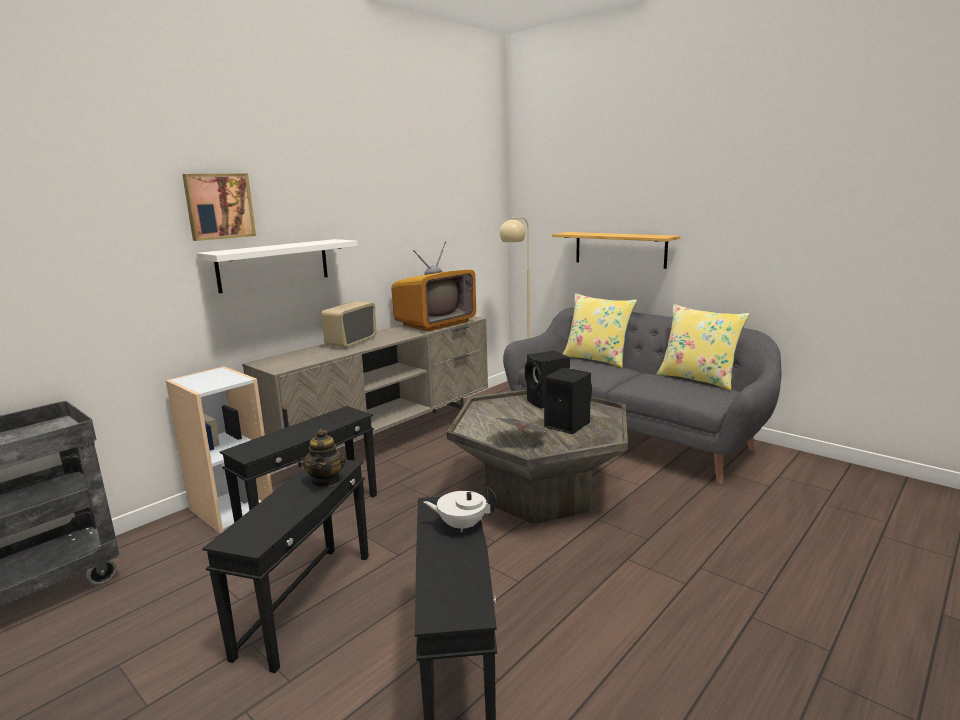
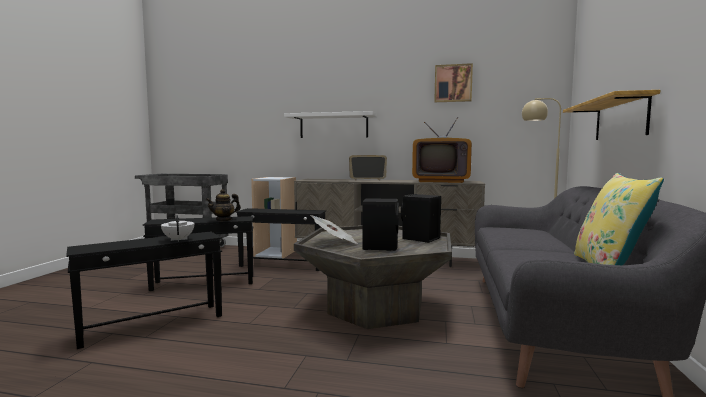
camera: 60 degrees right, 10 degrees down
(219, 206) = (307, 91): picture -> picture (453, 83)
(597, 359) = (562, 236): yellow pillow -> none

